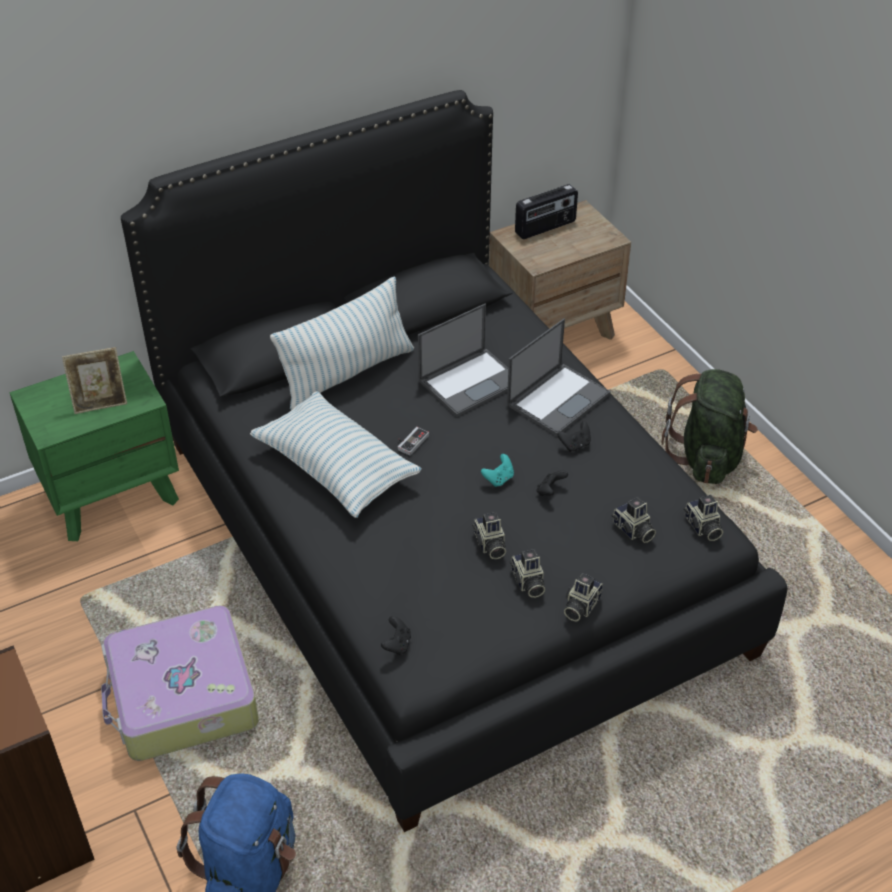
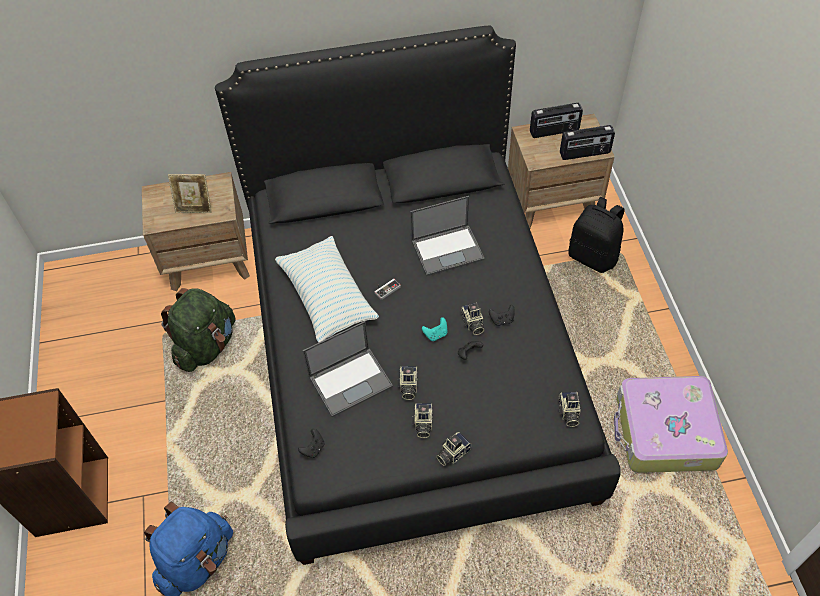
camera: 20 degrees right, 10 degrees up
(111, 494) = (209, 261): green nightstand -> brown nightstand
(181, 697) = (200, 423): suitcase -> suitcase (664, 432)
(347, 373) = (364, 223): pillow -> none
(558, 399) = (505, 278): laptop -> laptop (351, 381)
(594, 245) = (585, 153): none -> radio
(630, 380) = (593, 256): none -> black backpack
(633, 530) = (515, 402): camera -> camera (472, 323)
(707, 457) = (626, 332): green backpack -> green backpack (206, 346)

